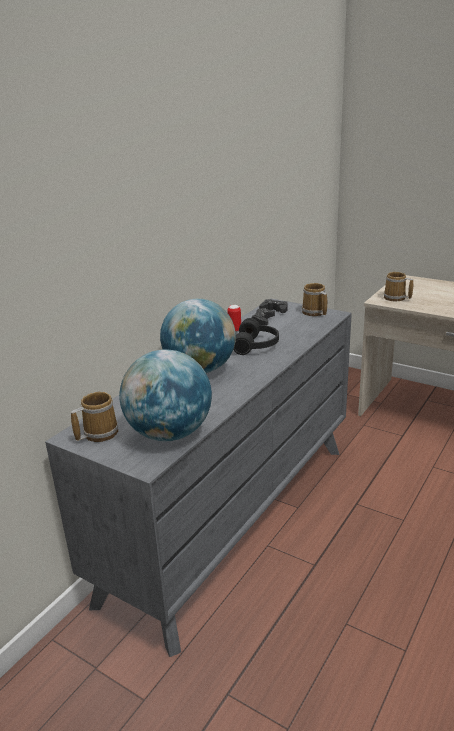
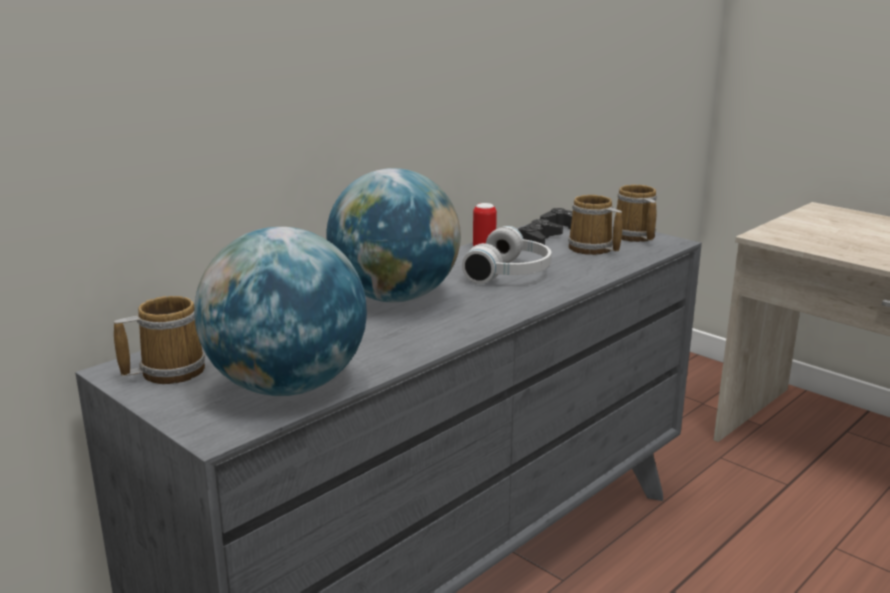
camera: 10 degrees right, 5 degrees down
(257, 345) = (512, 273): black headphones -> white headphones
(395, 298) = (796, 235): mug -> mug (591, 249)

